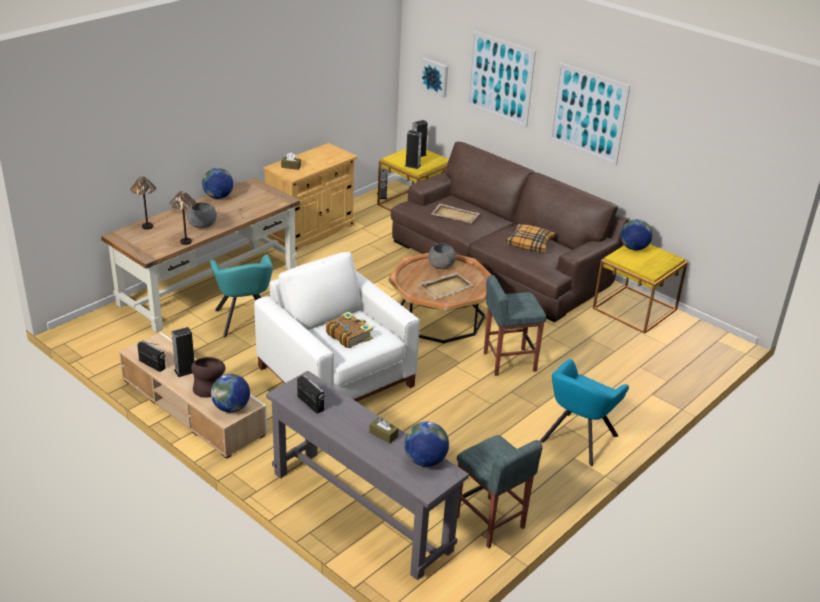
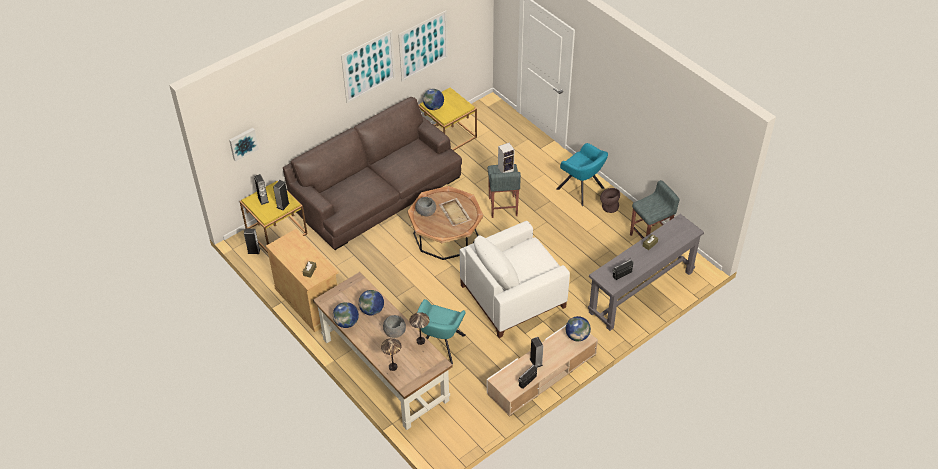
camera: 80 degrees left, 15 degrees up
(209, 388) = (555, 348): brown vase -> brown vase (608, 206)
(245, 321) = (440, 346): turquoise armchair -> turquoise armchair turned 120 degrees clockwise
(349, 335) = (530, 261): book -> none
(425, 460) = (671, 229): globe -> globe (372, 310)
(454, 215) = (362, 193): beige tray -> none
(500, 78) = (298, 100): picture -> picture (423, 46)
(529, 306) = (506, 169): none -> speaker
(530, 243) = (409, 159): pillow -> none

